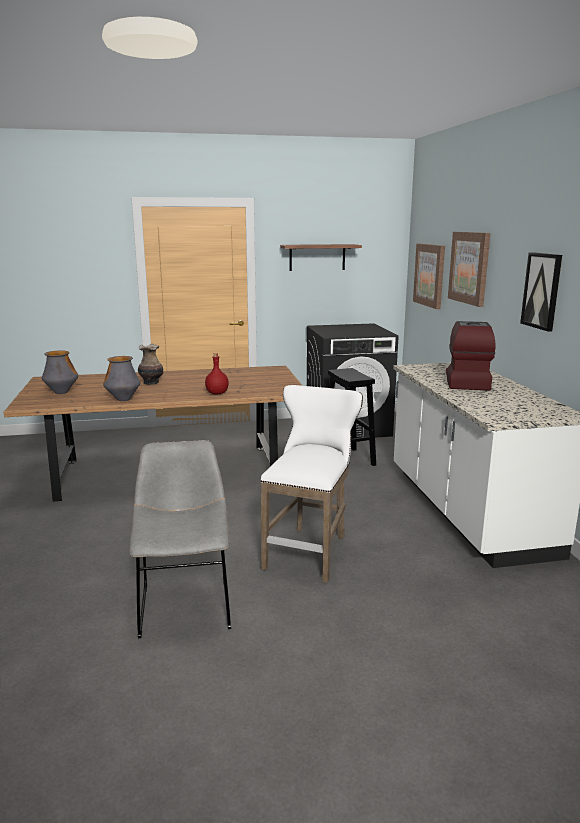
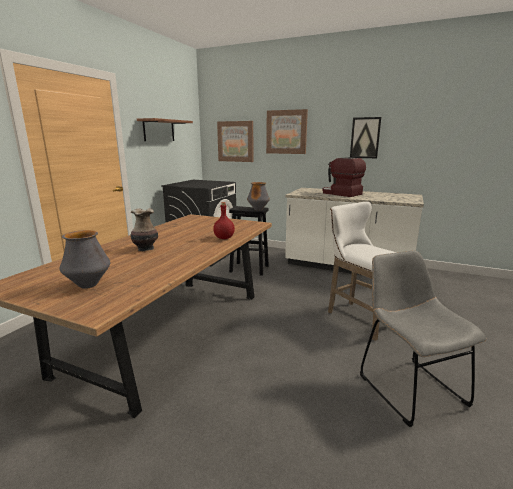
camera: 55 degrees left, 0 degrees up
(123, 399) = (179, 265): vase -> vase (258, 209)
(185, 603) = (407, 386): grey chair -> grey chair turned 45 degrees clockwise

